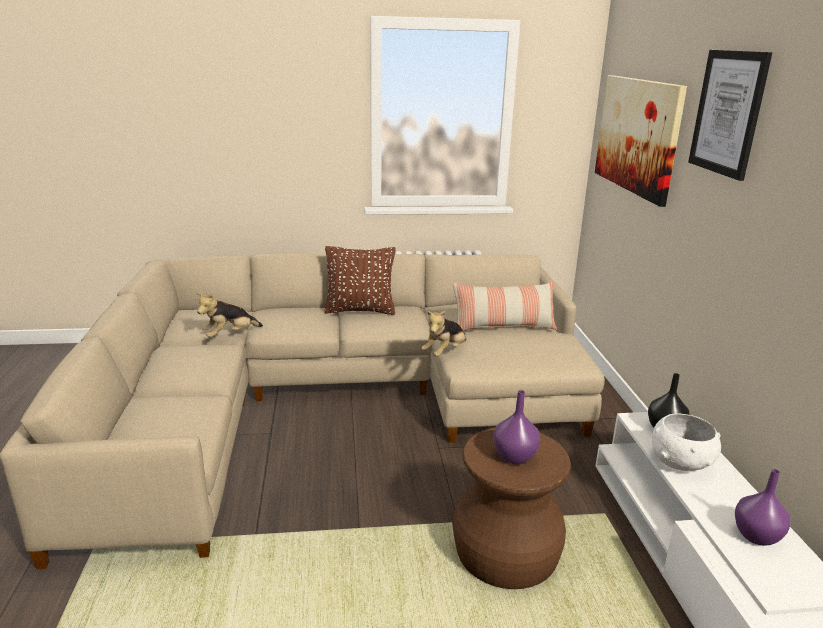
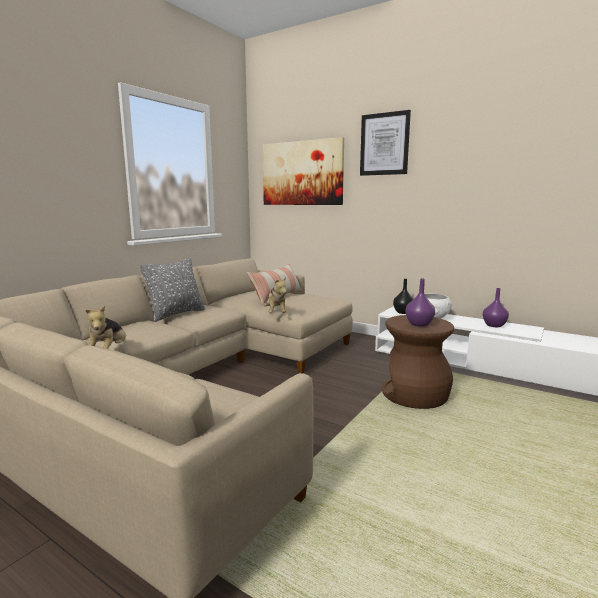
camera: 50 degrees left, 10 degrees down
(360, 310) = (176, 314): brown pillow -> grey pillow

